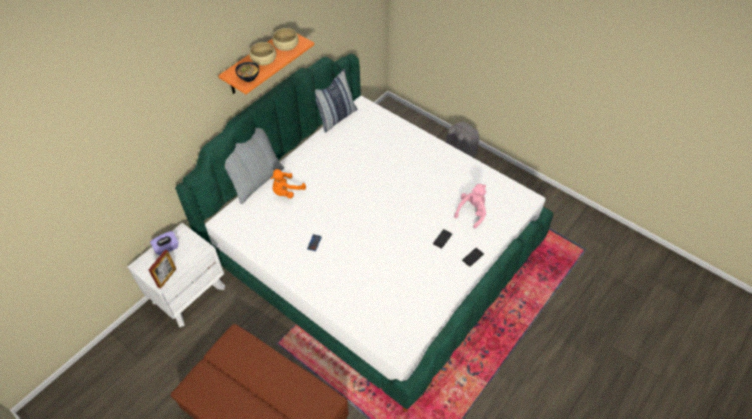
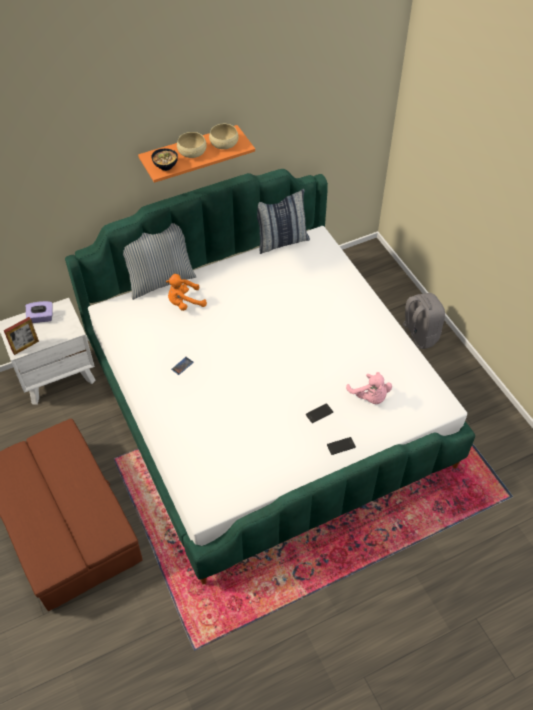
camera: 25 degrees right, 0 degrees up
(472, 212) = (370, 397): pink plush toy -> pink plush toy turned 90 degrees clockwise

